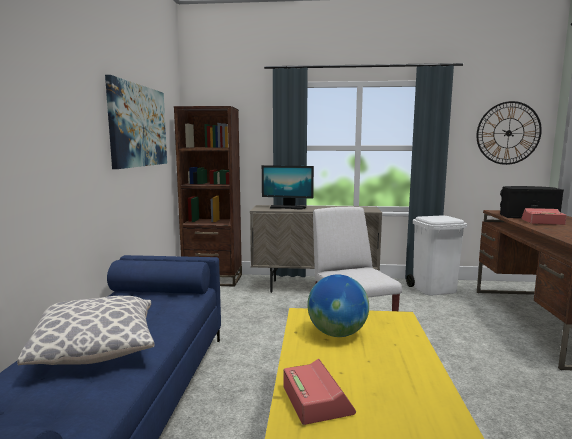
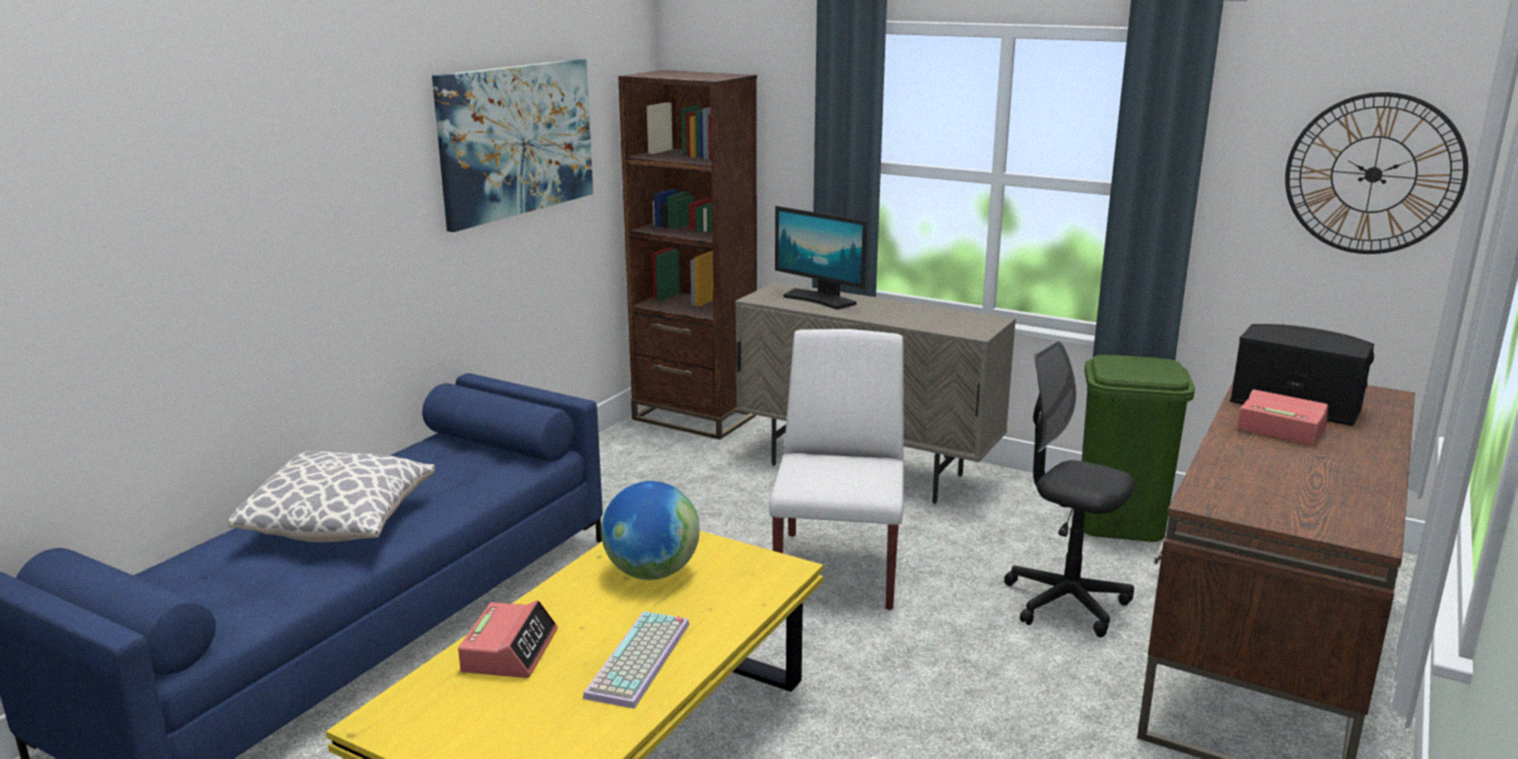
camera: 25 degrees right, 10 degrees up
(404, 382) = (640, 661): none -> keyboard
(434, 289) = (1121, 523): white trash can -> green trash can
(456, 322) = (1065, 603): none -> black office chair

